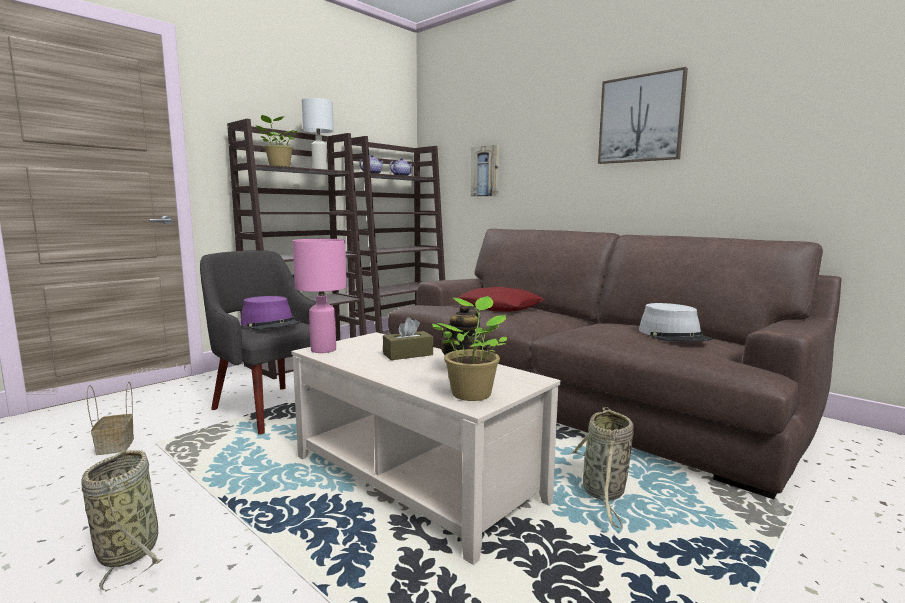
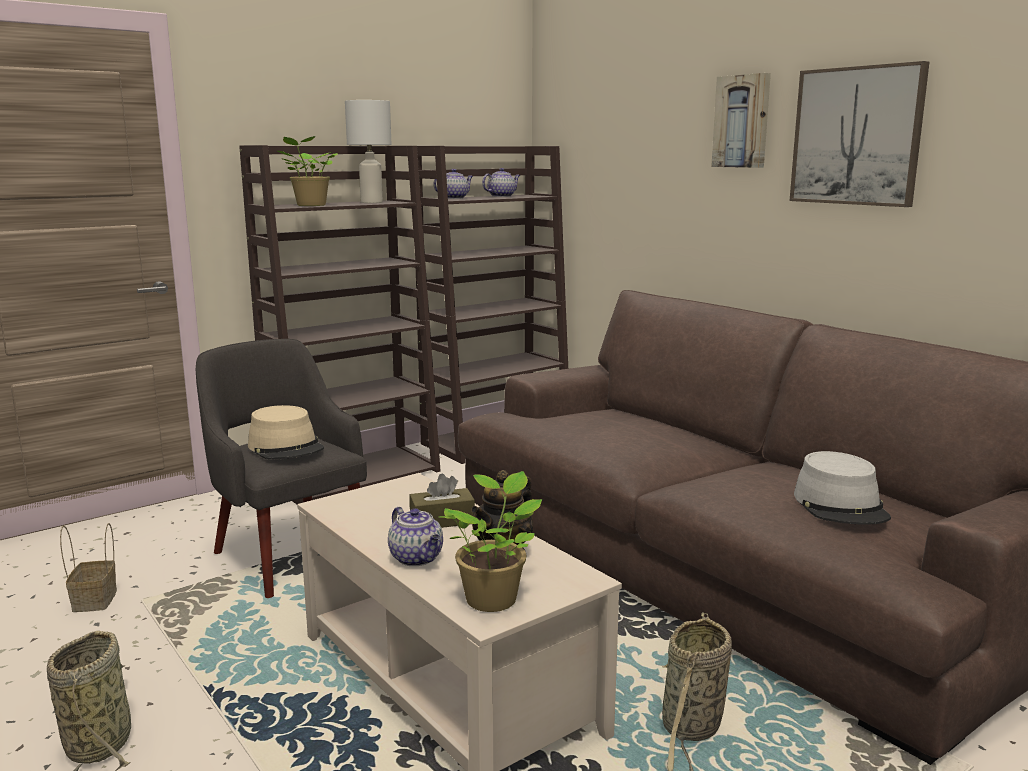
camera: 10 degrees right, 5 degrees up
(270, 324) = (286, 447): purple hat -> beige hat
(322, 350) = (336, 505): pink table lamp -> none
(400, 375) = (417, 558): none -> teapot
(486, 171) = (629, 193): picture -> picture (742, 121)
(500, 307) = (616, 427): red pillow -> none

